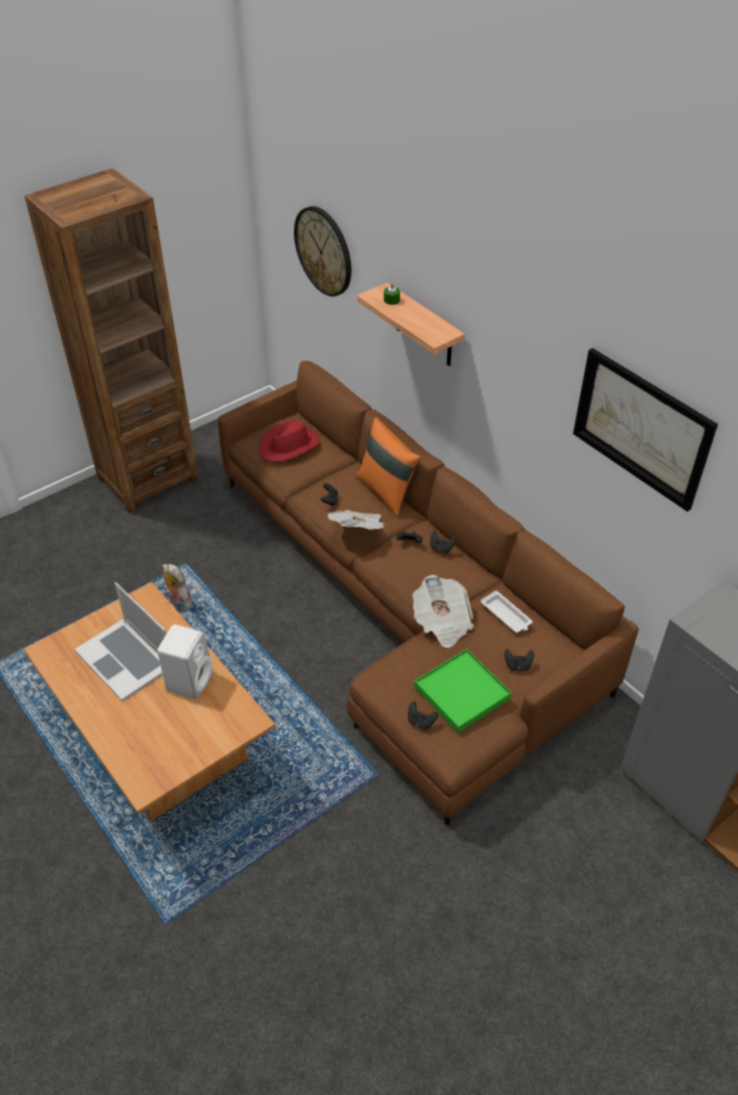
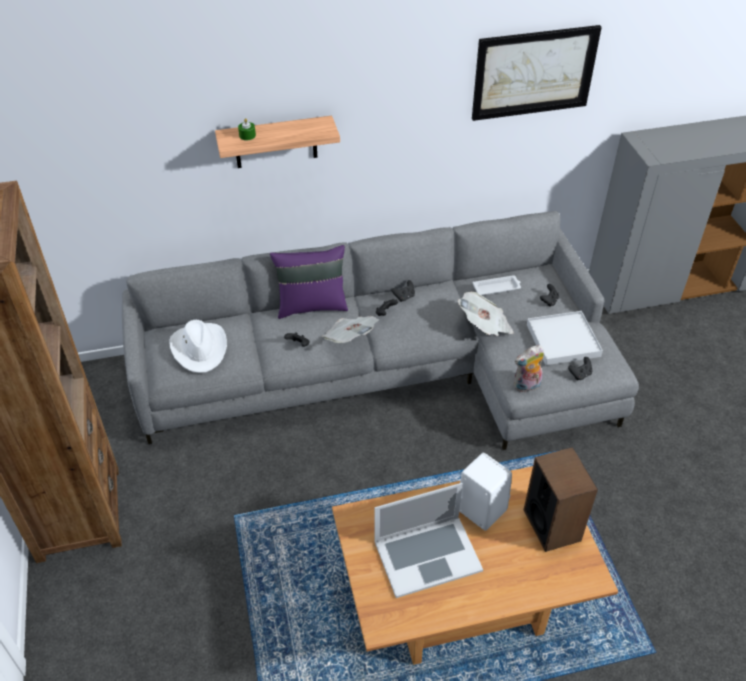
camera: 65 degrees left, 0 degrees up
(178, 602) = (284, 536): plush toy -> plush toy (526, 386)
(193, 739) = (552, 525): none -> speaker
(289, 445) = (200, 348): red hat -> white hat
(324, 251) = (105, 155): wall clock -> none
(387, 492) = (311, 306): orange pillow -> purple pillow
(405, 606) = (391, 370): brown sofa -> grey sofa
(462, 693) = (563, 340): green tray -> white tray

